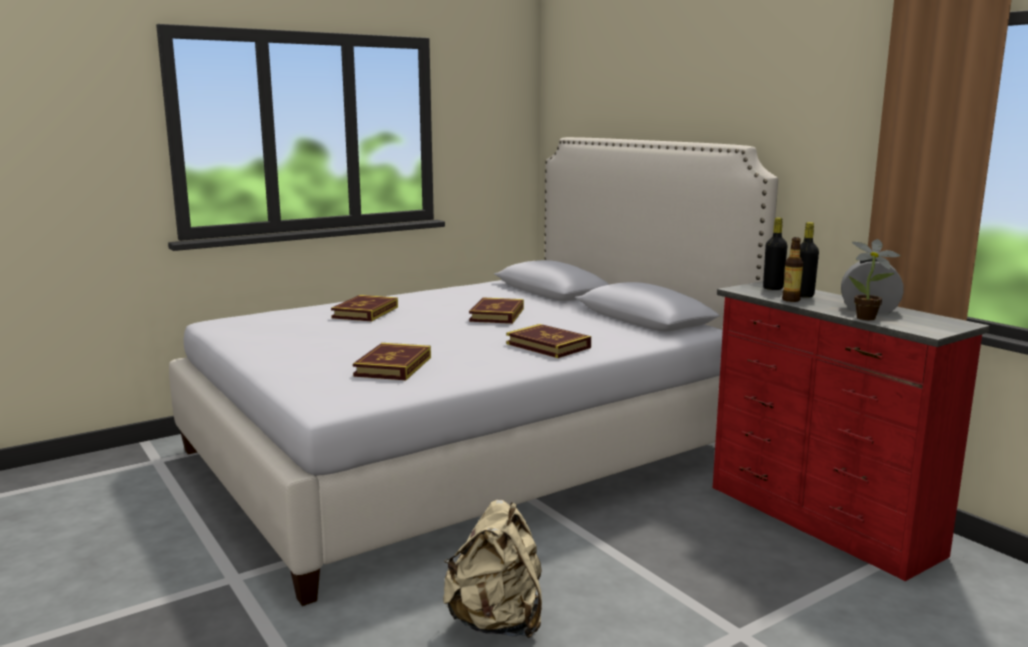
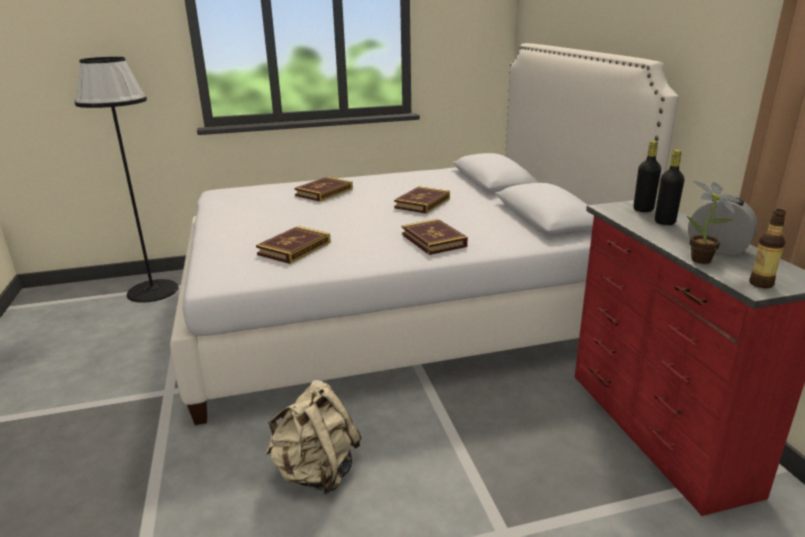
camera: 20 degrees right, 10 degrees up
(110, 473) = (152, 291): none -> black floor lamp
(791, 300) = (645, 227): bottle -> bottle (761, 284)

